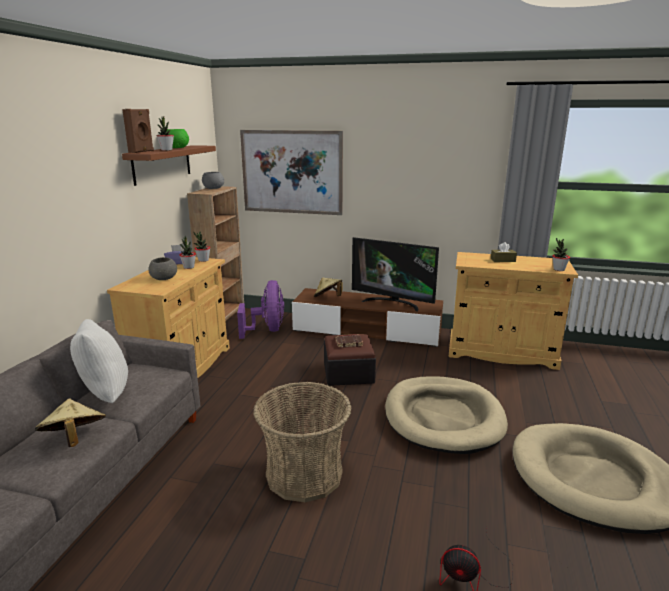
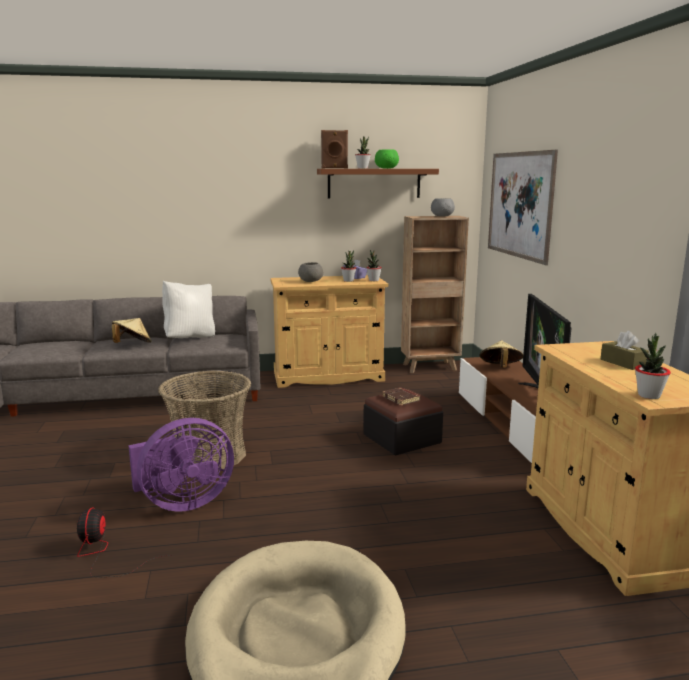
camera: 65 degrees right, 5 degrees down
(267, 330) = (443, 385): purple fan -> purple fan (183, 502)
(443, 417) = (359, 506): beige dog bed -> none

